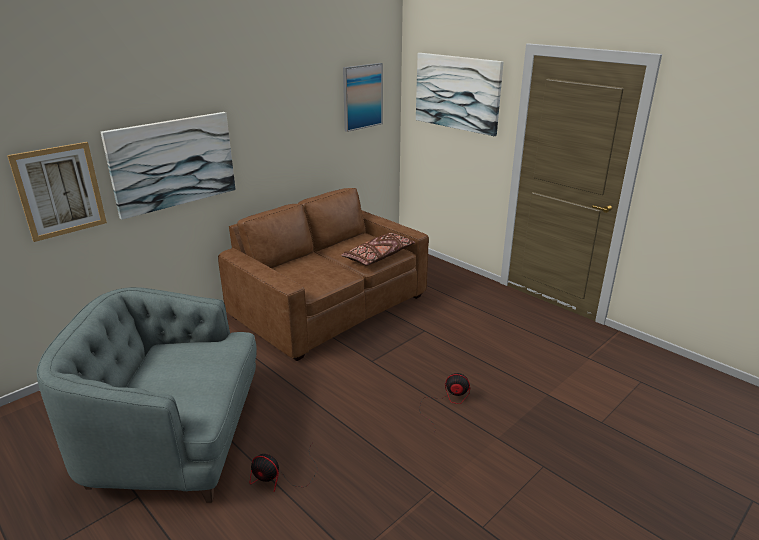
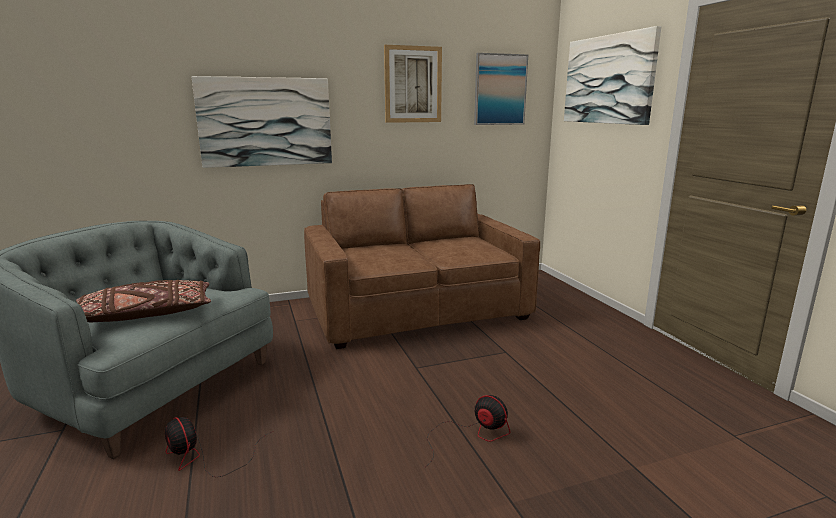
camera: 25 degrees right, 10 degrees down
(60, 191) = (145, 127): picture -> picture (413, 84)
(378, 256) = (470, 254): brown pillow -> brown pillow (145, 314)

